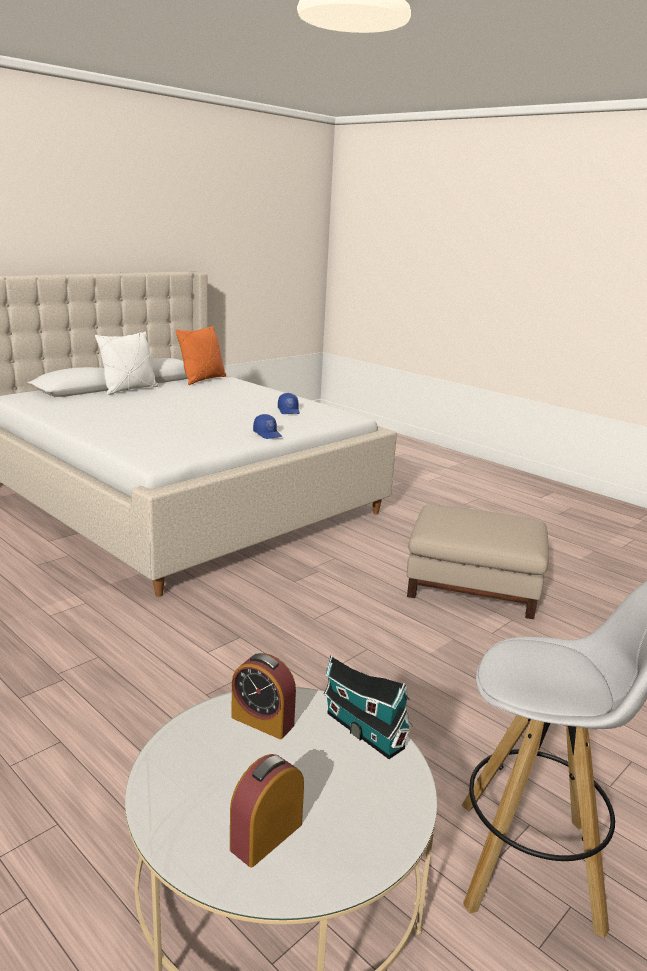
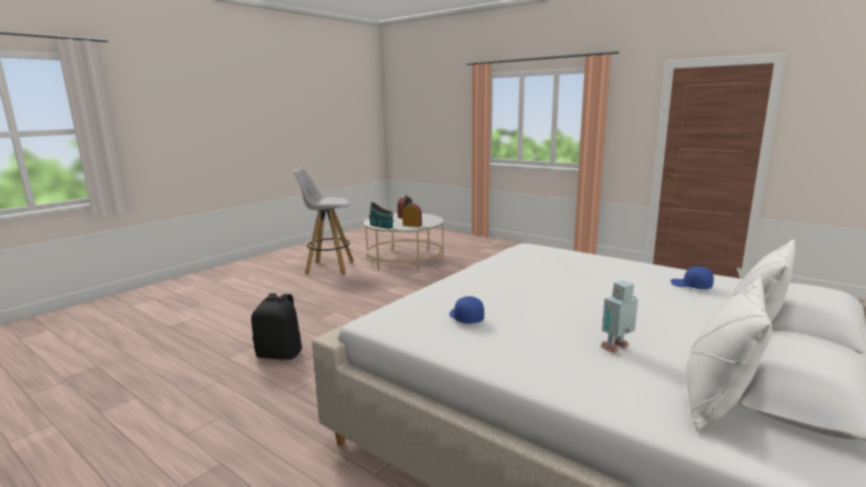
camera: 175 degrees right, 5 degrees down
(202, 380) = (715, 402): orange pillow -> white pillow
(214, 393) = (617, 348): none -> toy robot
(268, 434) = (465, 276): blue cap -> blue cap (690, 286)
(472, 586) = (280, 354): beige ottoman -> black backpack

